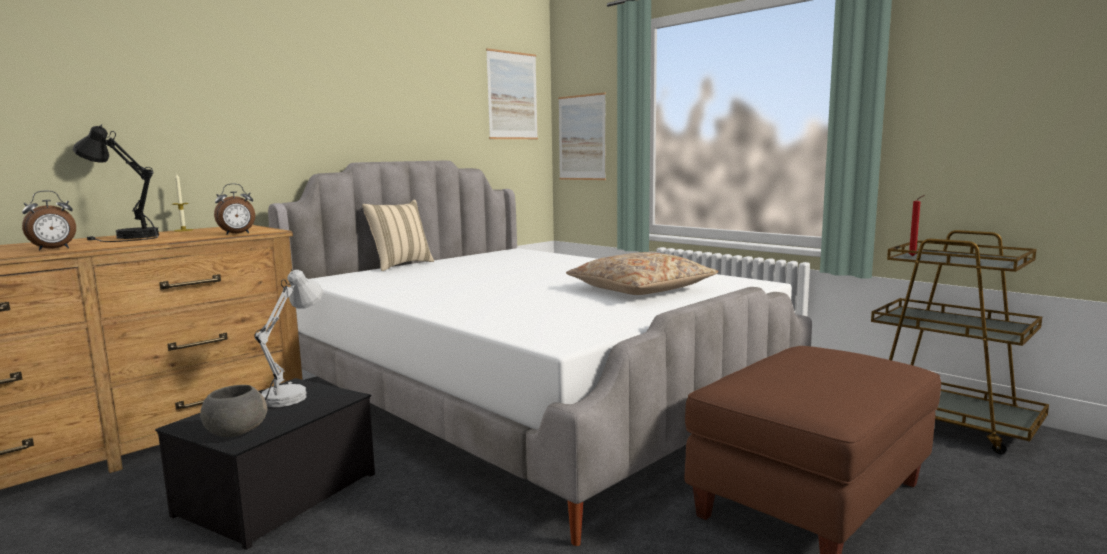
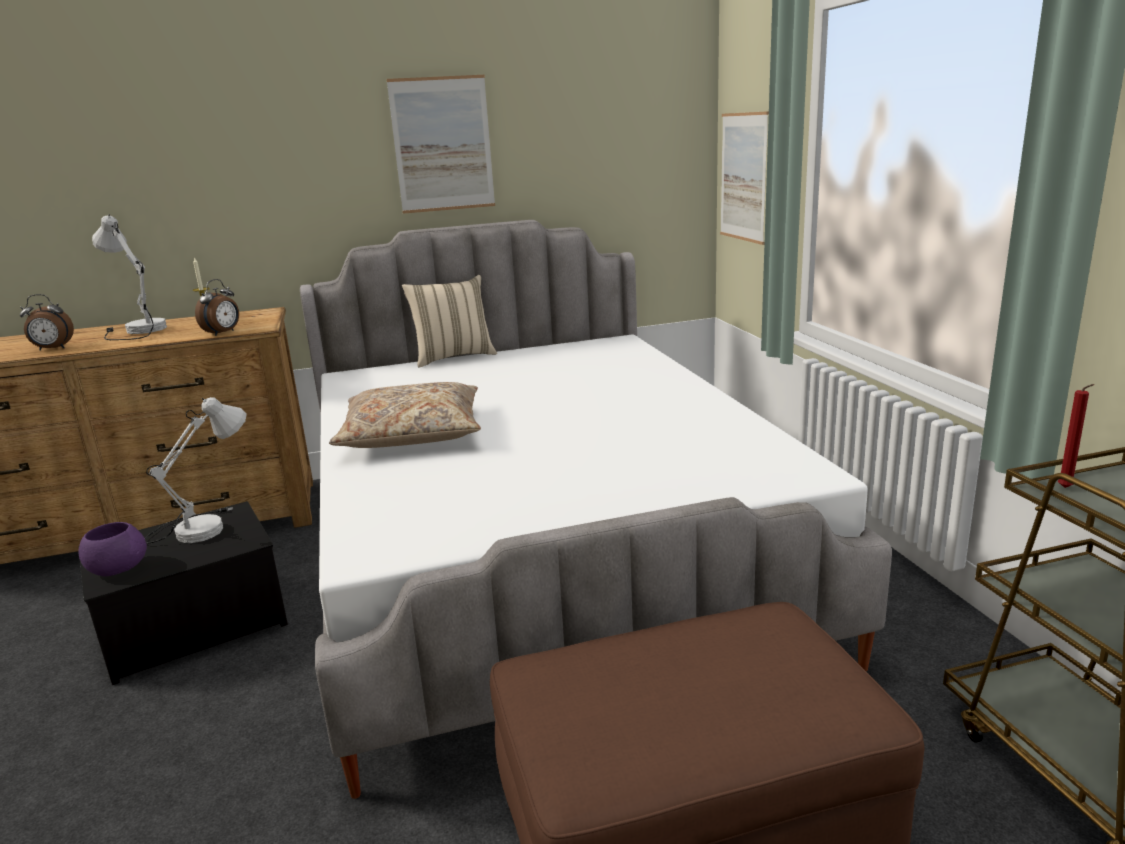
camera: 30 degrees right, 10 degrees up
(123, 238) = (133, 331): black table lamp -> white table lamp
(235, 432) = (117, 569): grey bowl -> purple bowl
(237, 234) = (223, 333): alarm clock -> alarm clock turned 60 degrees counterclockwise
(512, 96) = (646, 118): picture -> picture (442, 144)
(640, 289) = (628, 458): beige pillow -> beige pillow (412, 433)

